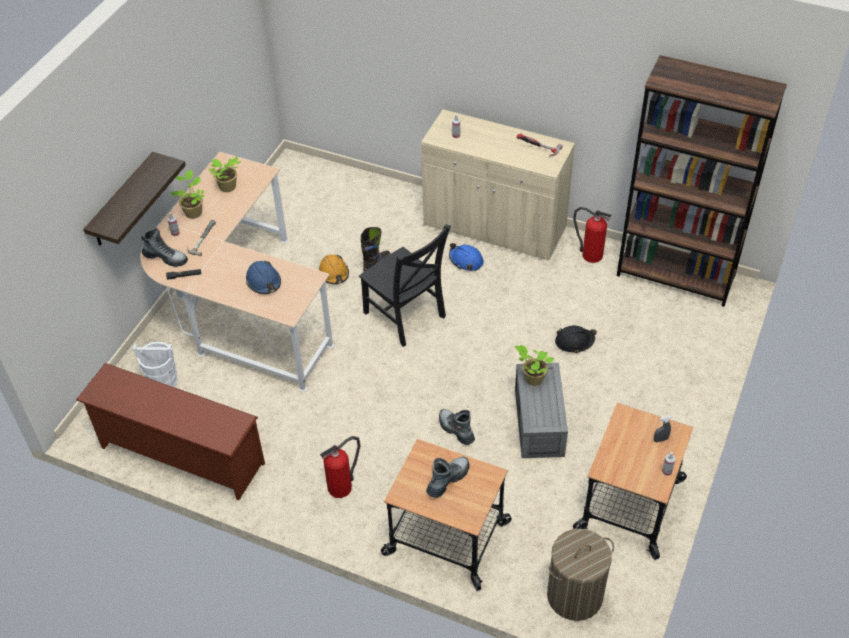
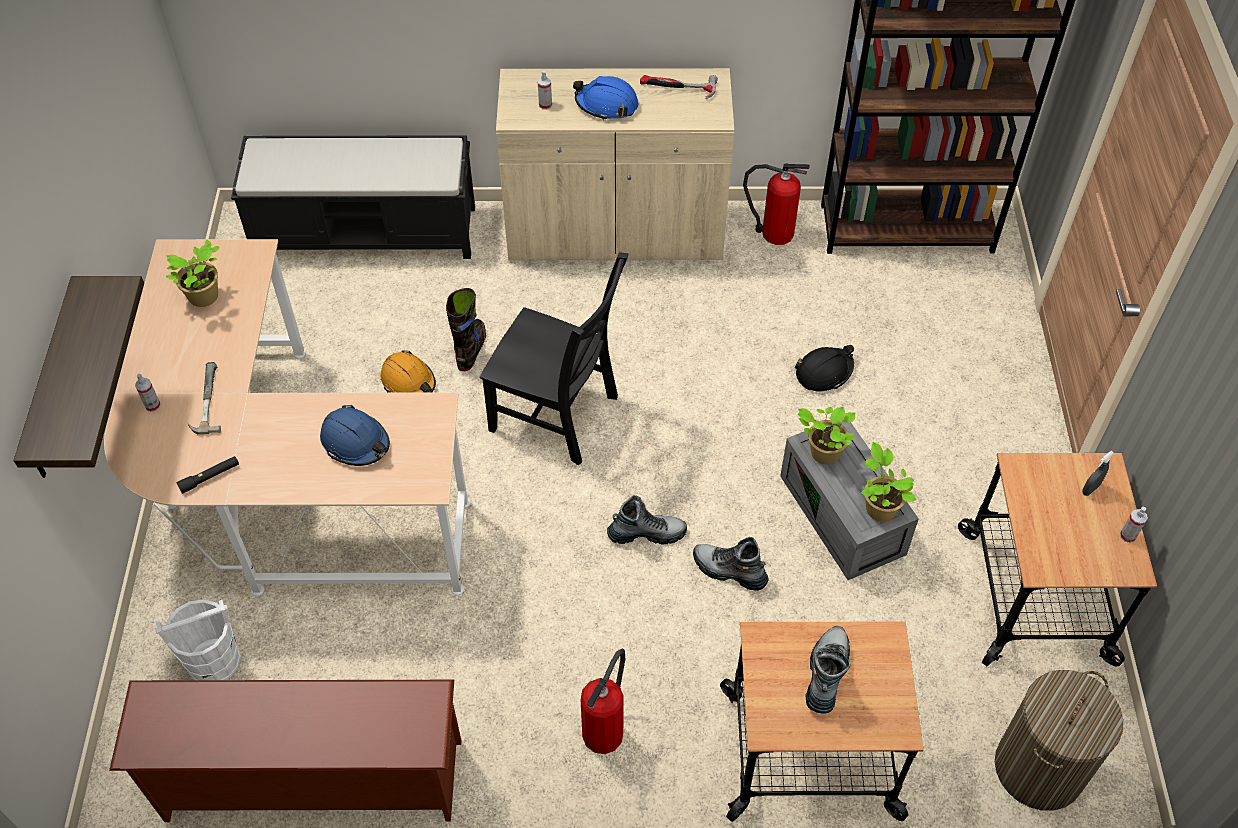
camera: 25 degrees left, 5 degrees up
(166, 258) = (158, 455): boot -> boot (647, 533)
(193, 212) = (166, 358): potted plant -> potted plant (879, 507)
(354, 186) = (367, 232): none -> black bench
(466, 260) = (601, 297): blue hard hat -> blue hard hat (606, 105)

